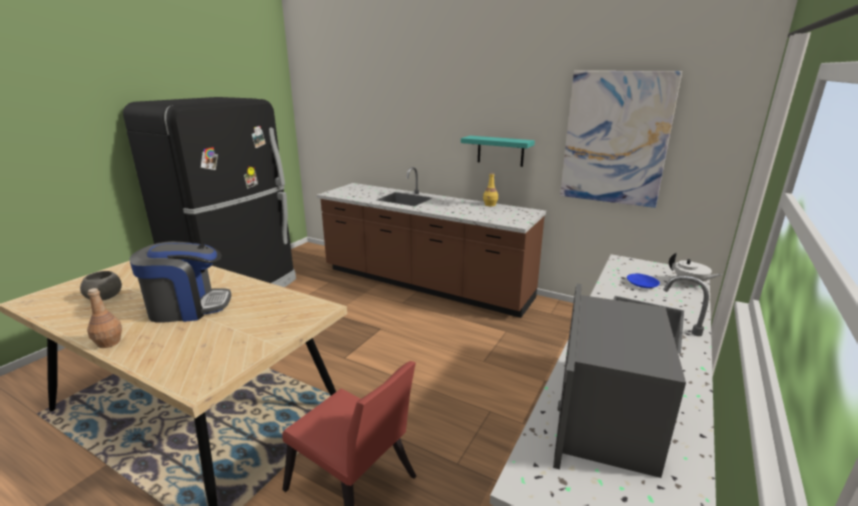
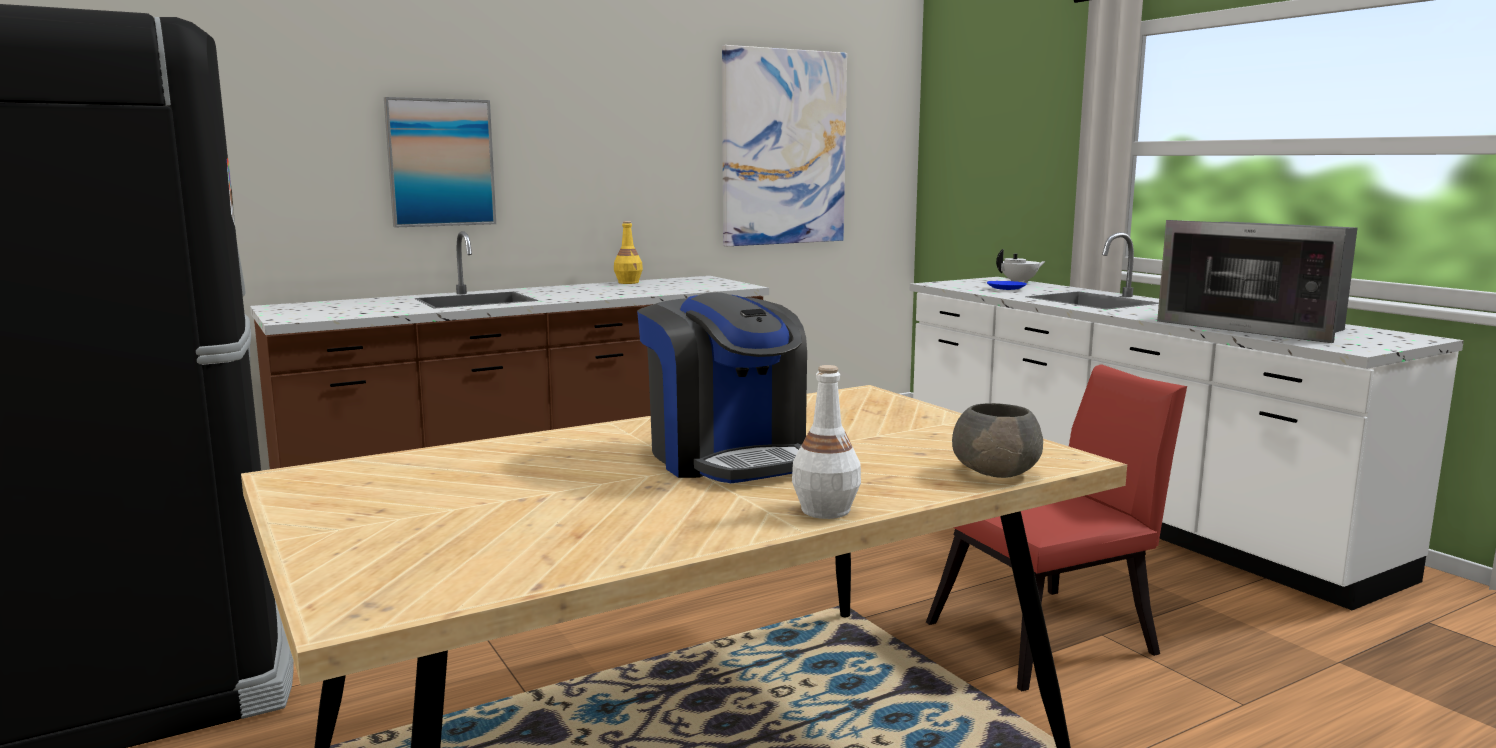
camera: 60 degrees left, 10 degrees down
(105, 297) = (529, 519): grey bowl -> grey bowl (996, 472)
(108, 342) = (825, 511): brown bottle -> white bottle
(188, 307) = (727, 457): coffee machine -> coffee machine turned 135 degrees clockwise
(419, 133) = (440, 163): none -> picture
(500, 151) = (619, 183): turquoise shelf -> none

